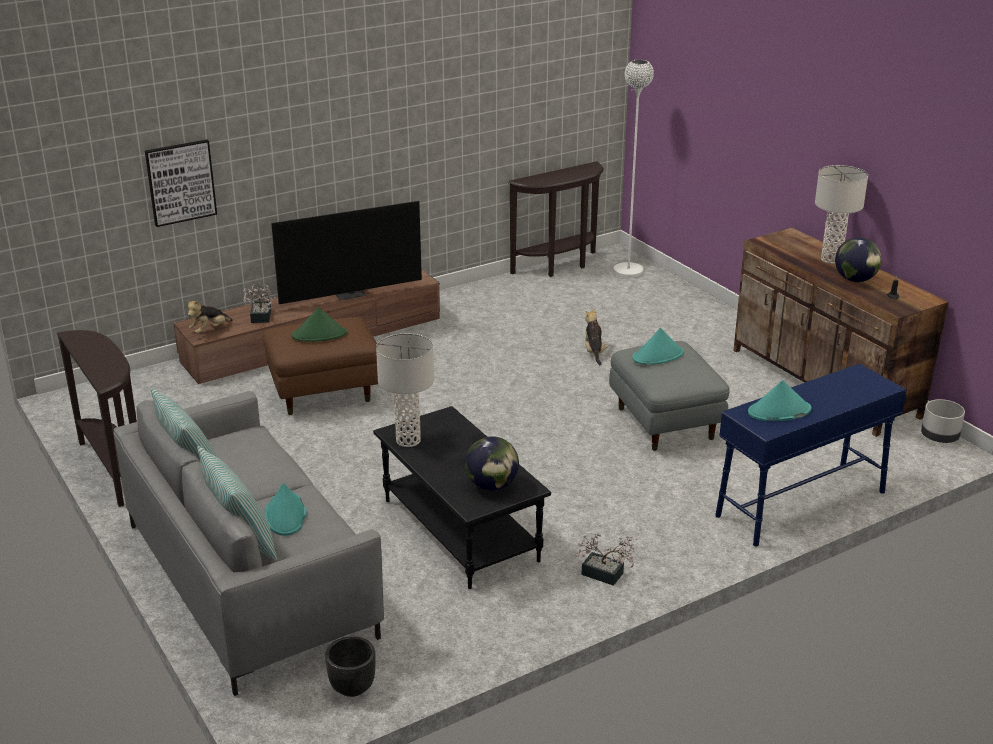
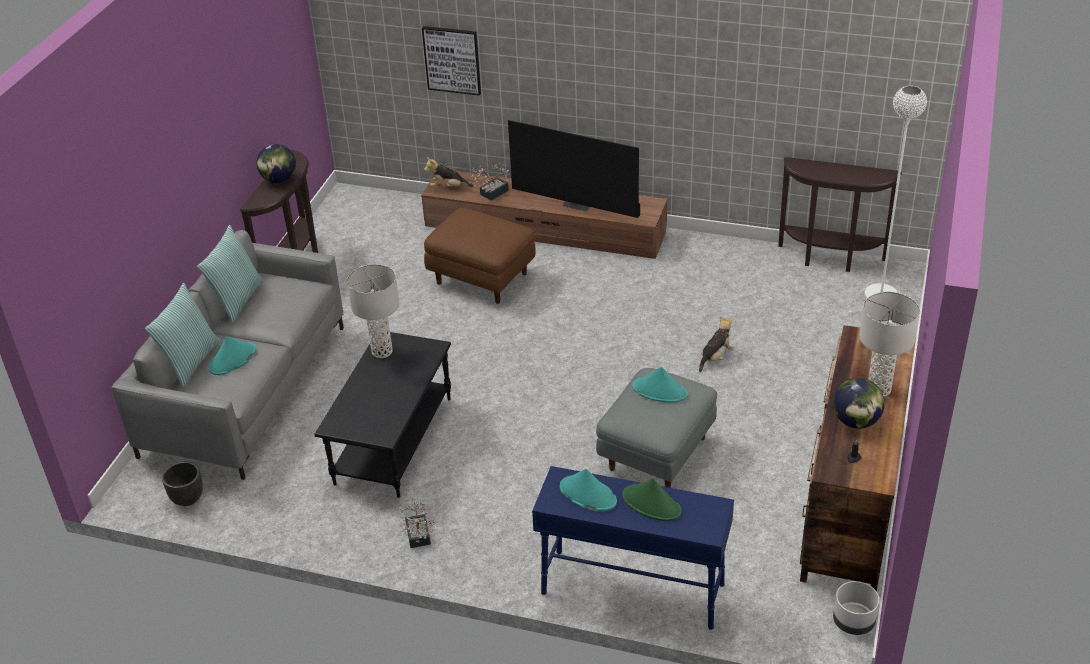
camera: 50 degrees right, 10 degrees up
(319, 335) = (476, 231): green hat -> green hat (652, 504)
(492, 486) = (368, 419): globe -> globe (279, 180)

